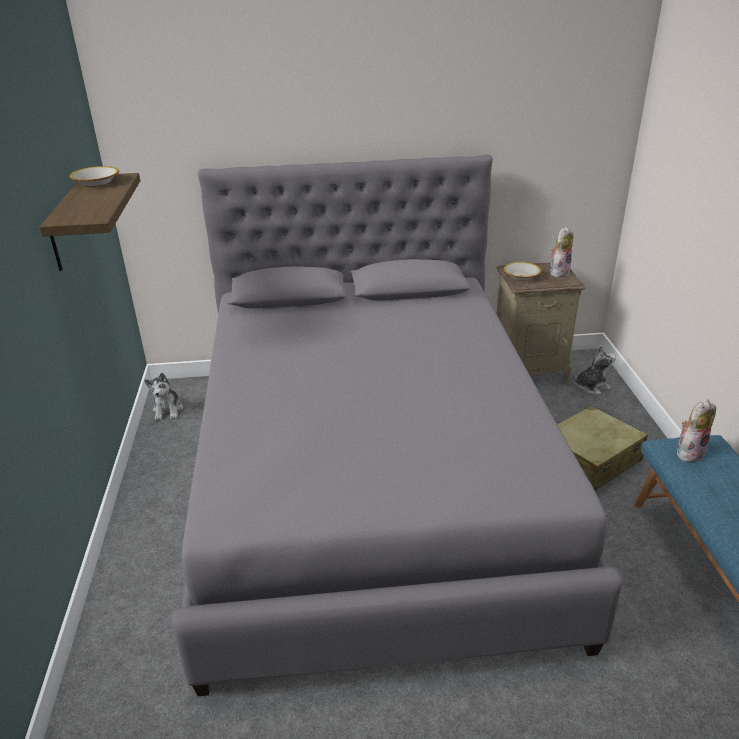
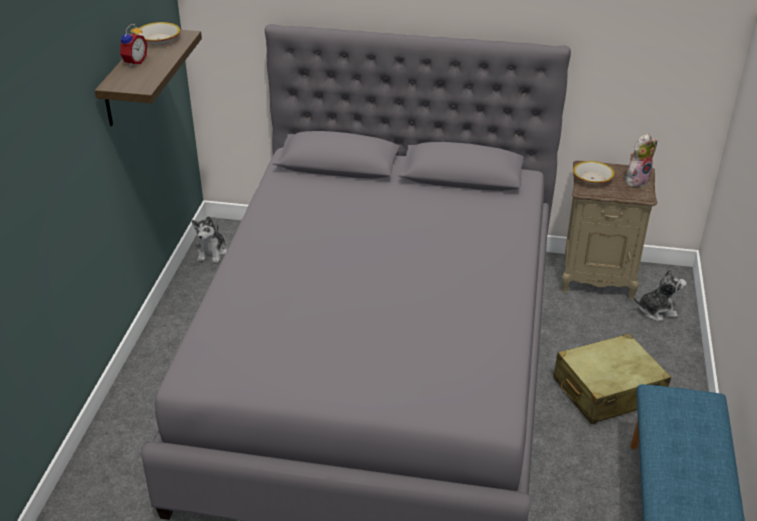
camera: 15 degrees right, 5 degrees up
(76, 201) = (134, 62): none -> alarm clock
(689, 452) = (675, 405): plush toy -> none

